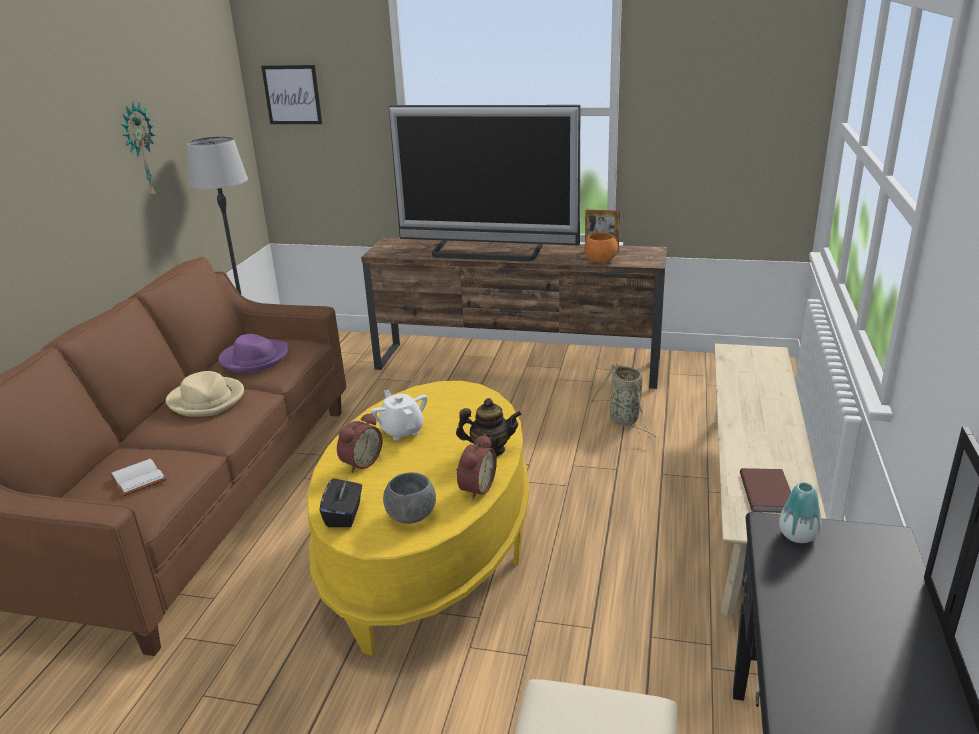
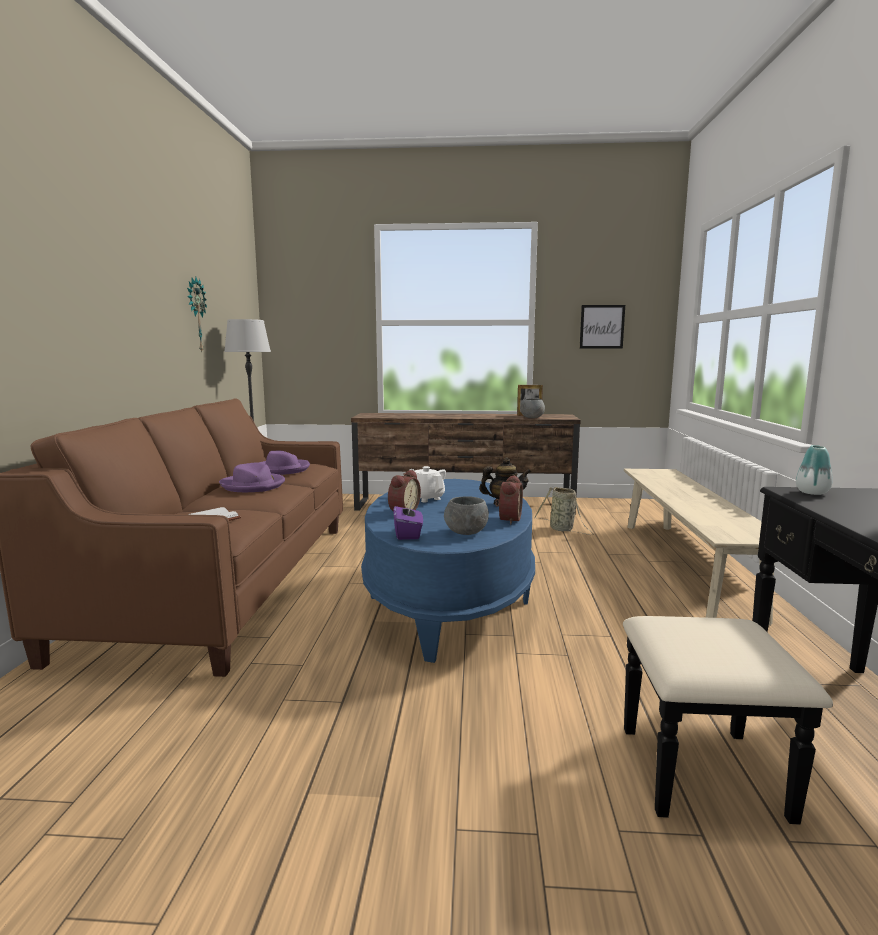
camera: 10 degrees left, 15 degrees down
(207, 400) = (253, 485): beige hat -> purple hat
(292, 95) = (296, 310): picture -> picture (602, 326)
(344, 515) = (408, 534): black tissue box -> purple tissue box
(429, 549) = (449, 599): yellow coffee table -> blue coffee table
(487, 252) = (445, 416): television -> none
(600, 260) = (531, 417): orange bowl -> grey bowl
(768, 492) = (726, 523): brown book -> none

